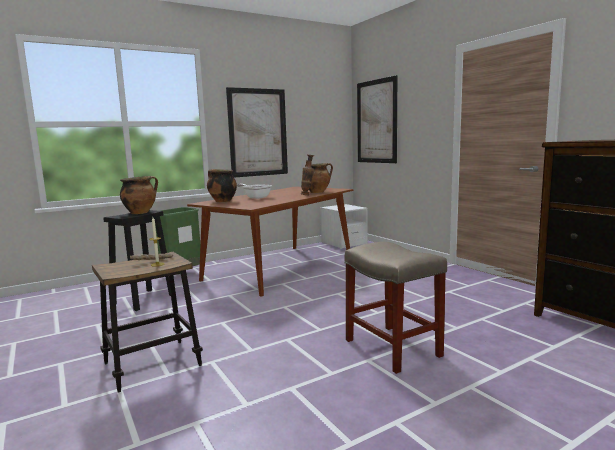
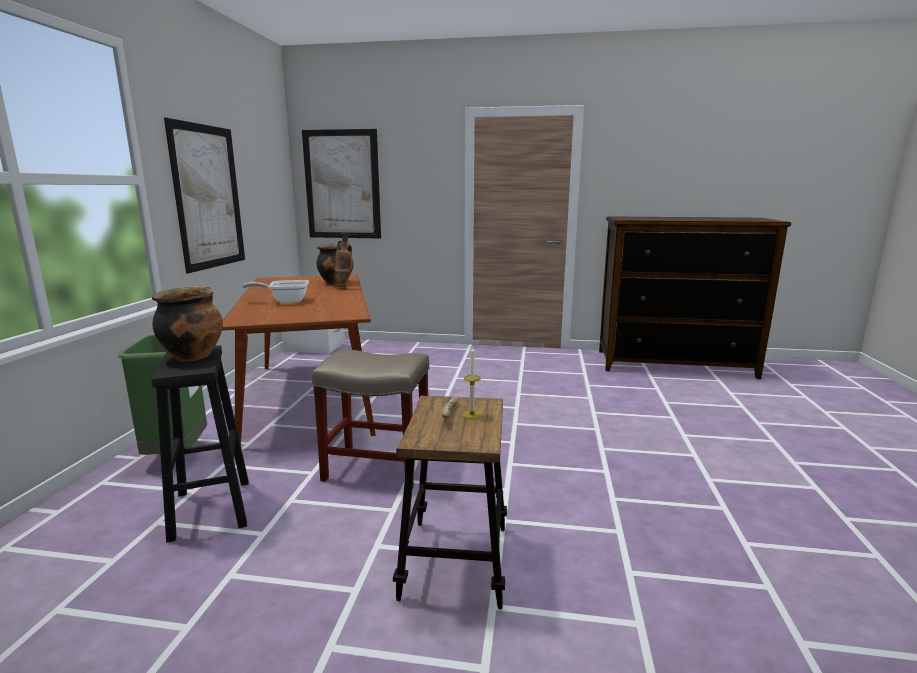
camera: 50 degrees left, 5 degrees up
(222, 201) = (261, 314): cooking pot -> none
(393, 348) = (594, 431): beige stool -> beige stool (379, 468)

